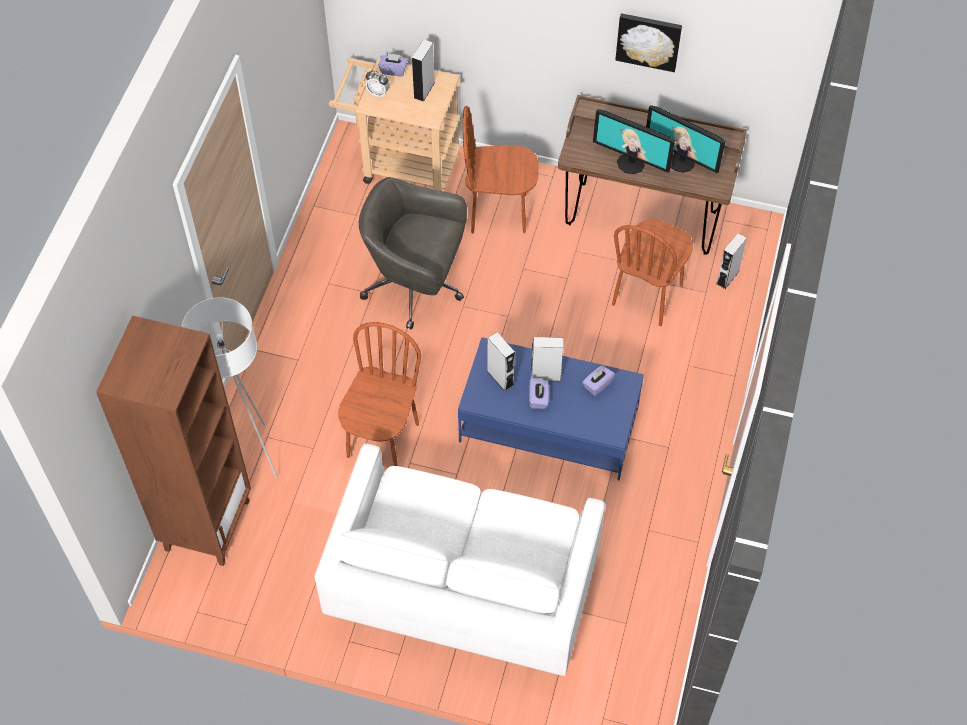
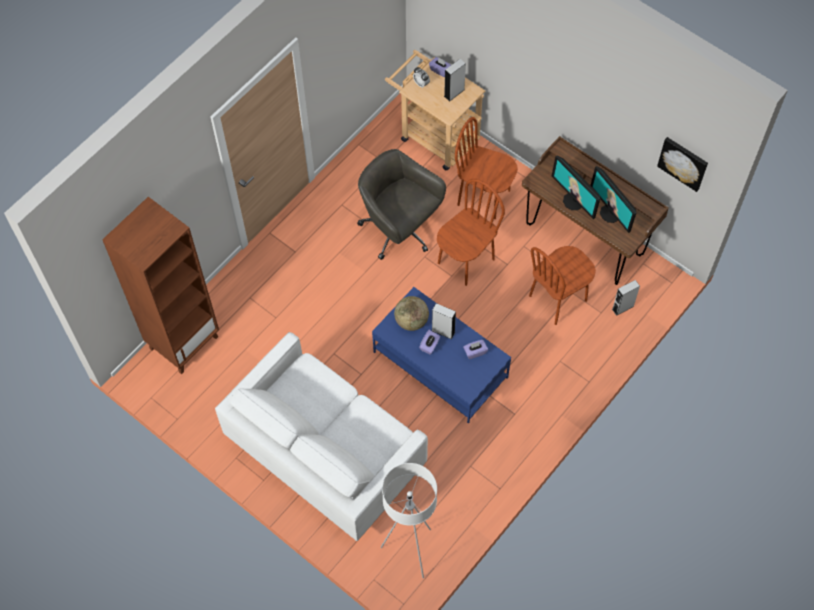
camera: 25 degrees right, 5 degrees up
(250, 455) = (233, 306): white floor lamp -> white floor lamp (410, 551)
(382, 440) = (323, 330): brown chair -> brown chair (465, 260)
(500, 378) = (411, 321): grey speaker -> globe
(648, 40) = (610, 119): picture -> picture (683, 162)

